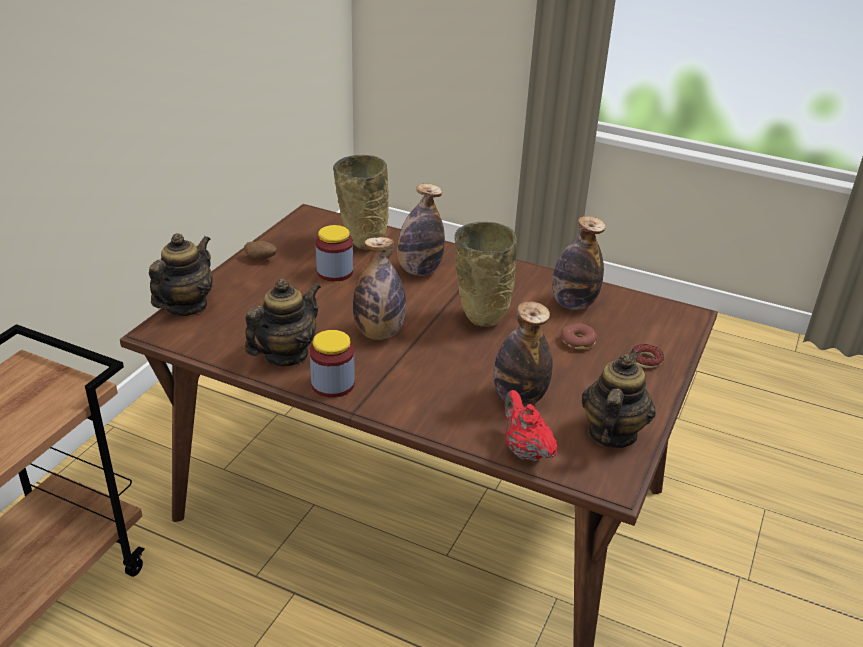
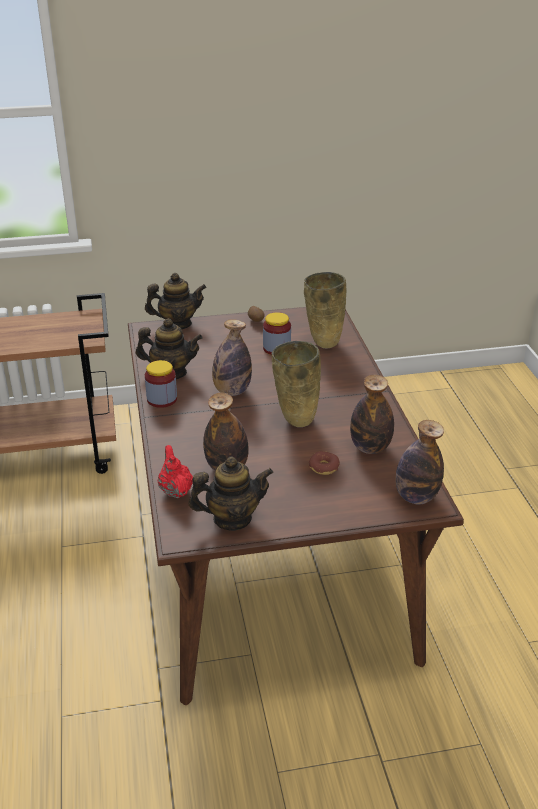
camera: 55 degrees right, 0 degrees up
(419, 270) = (322, 374): bottle -> bottle (416, 497)
(525, 450) = (175, 490): red teapot -> red teapot turned 45 degrees counterclockwise
(646, 360) = (340, 504): donut -> none

